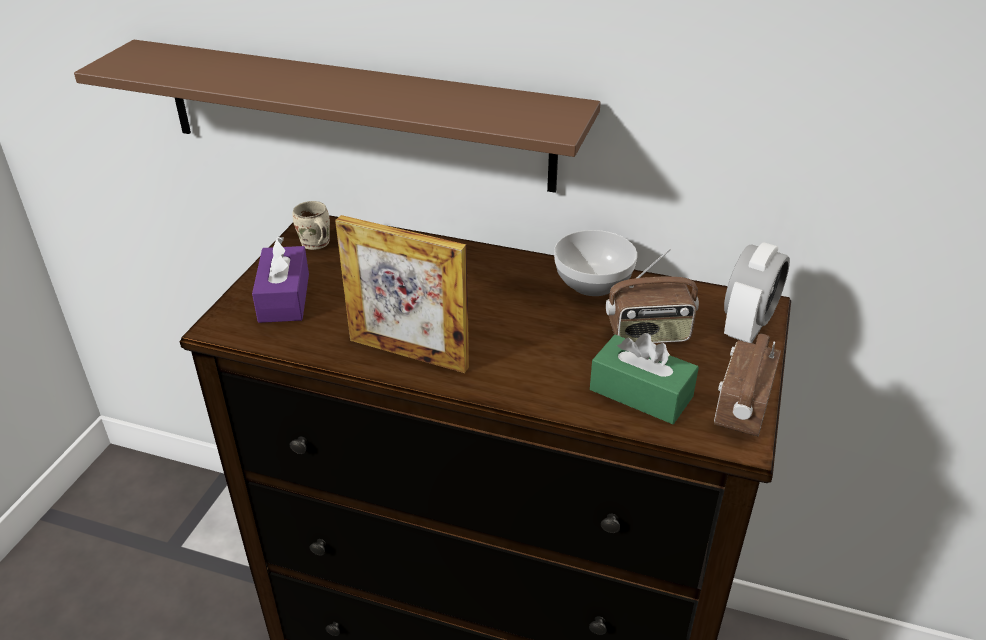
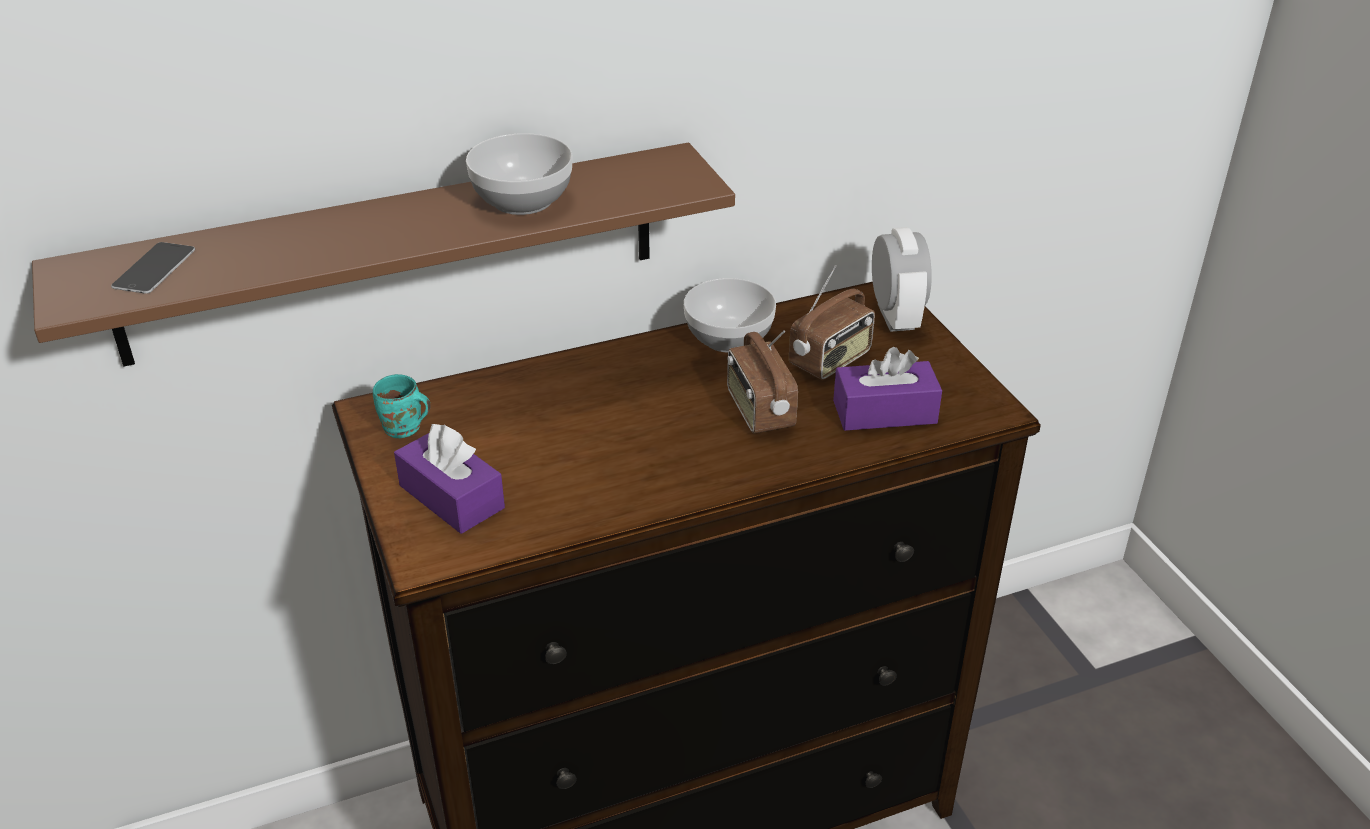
camera: 40 degrees left, 0 degrees up
(173, 62) = (154, 268): none -> phone
(314, 245) = (404, 430): beige mug -> turquoise mug
(408, 353) = (652, 482): picture frame -> none
(425, 97) = (523, 199): none -> bowl
(641, 393) = (884, 412): green tissue box -> purple tissue box
(741, 408) = (967, 385): radio -> radio (759, 411)

